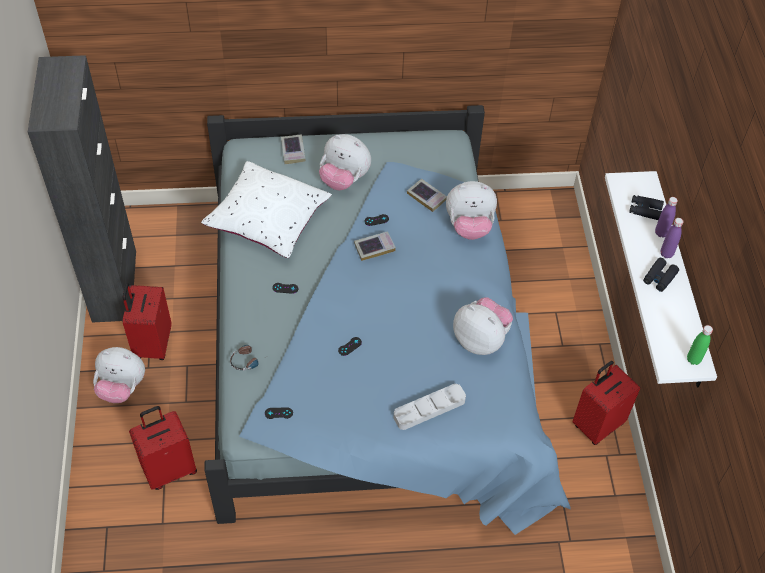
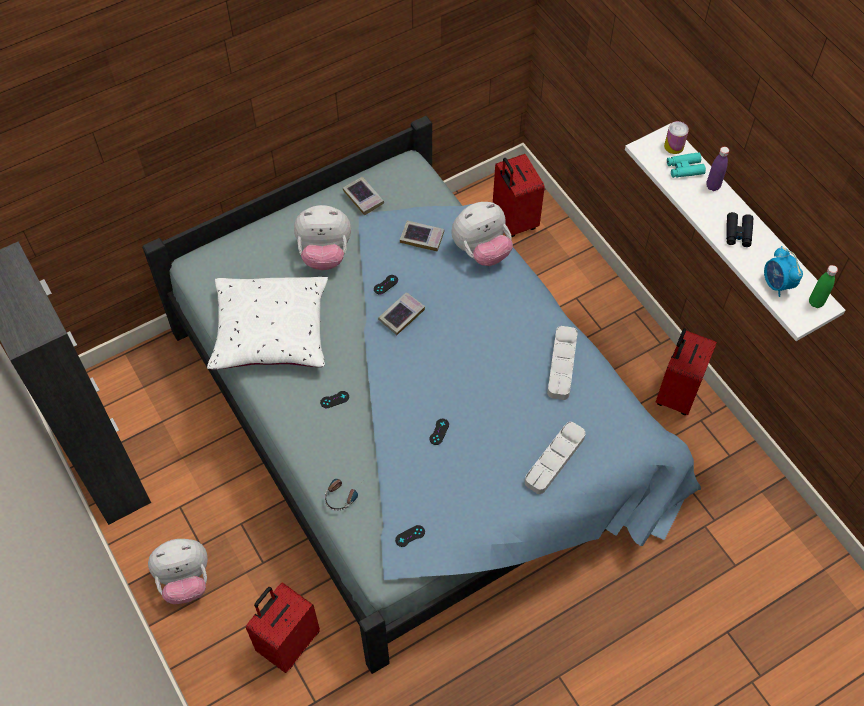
camera: 25 degrees left, 5 degrees up
(152, 344) = (189, 517): red suitcase -> red suitcase (513, 220)
(293, 151) = (252, 245): book -> book (363, 198)
(481, 339) = (562, 365): plush toy -> grey tray
(645, 210) = (684, 168): black binoculars -> turquoise binoculars
(647, 189) = (674, 146): none -> can
(666, 254) = (730, 205): purple bottle -> none
(668, 331) = (777, 284): none -> alarm clock

